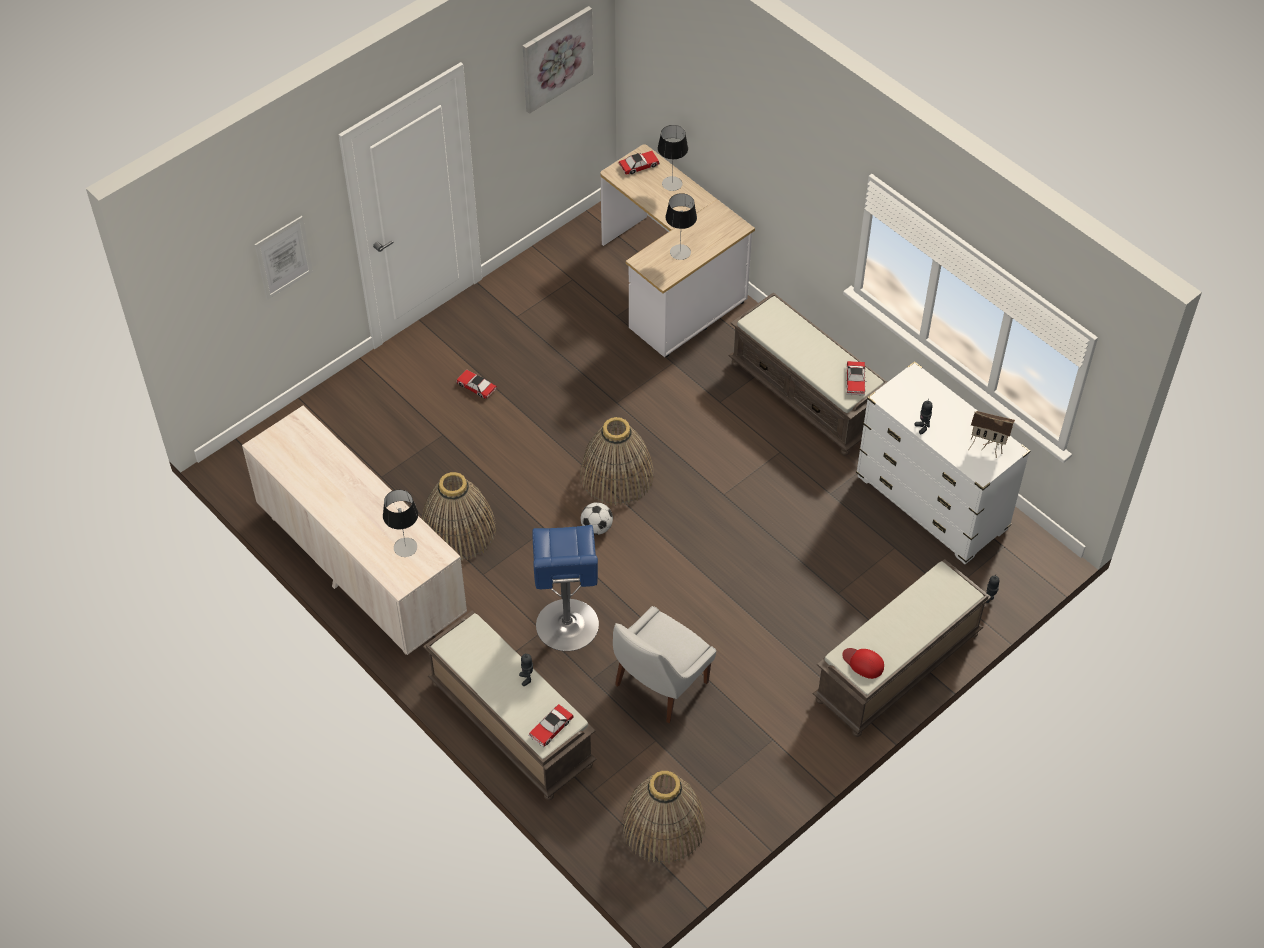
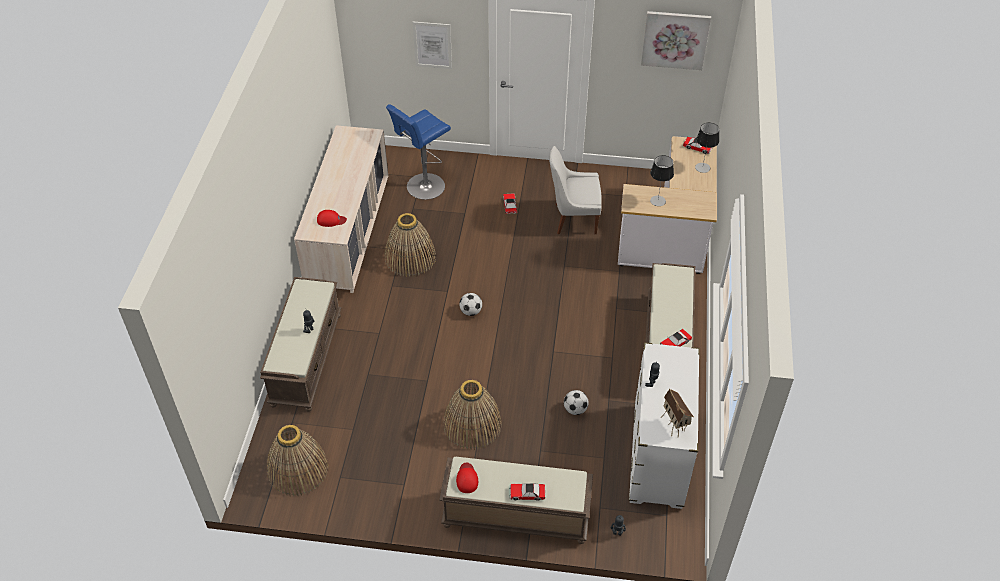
camera: 50 degrees right, 5 degrees down
(405, 547) = (331, 220): table lamp -> red cap
(550, 728) = (285, 361): toy car -> toy car (527, 493)
(567, 629) = (391, 343): blue stool -> blue stool (423, 187)
(616, 476) = (514, 297): basket -> basket (472, 425)
(659, 686) = (391, 407): white chair -> white chair (573, 219)
(815, 529) = (575, 409): none -> football

